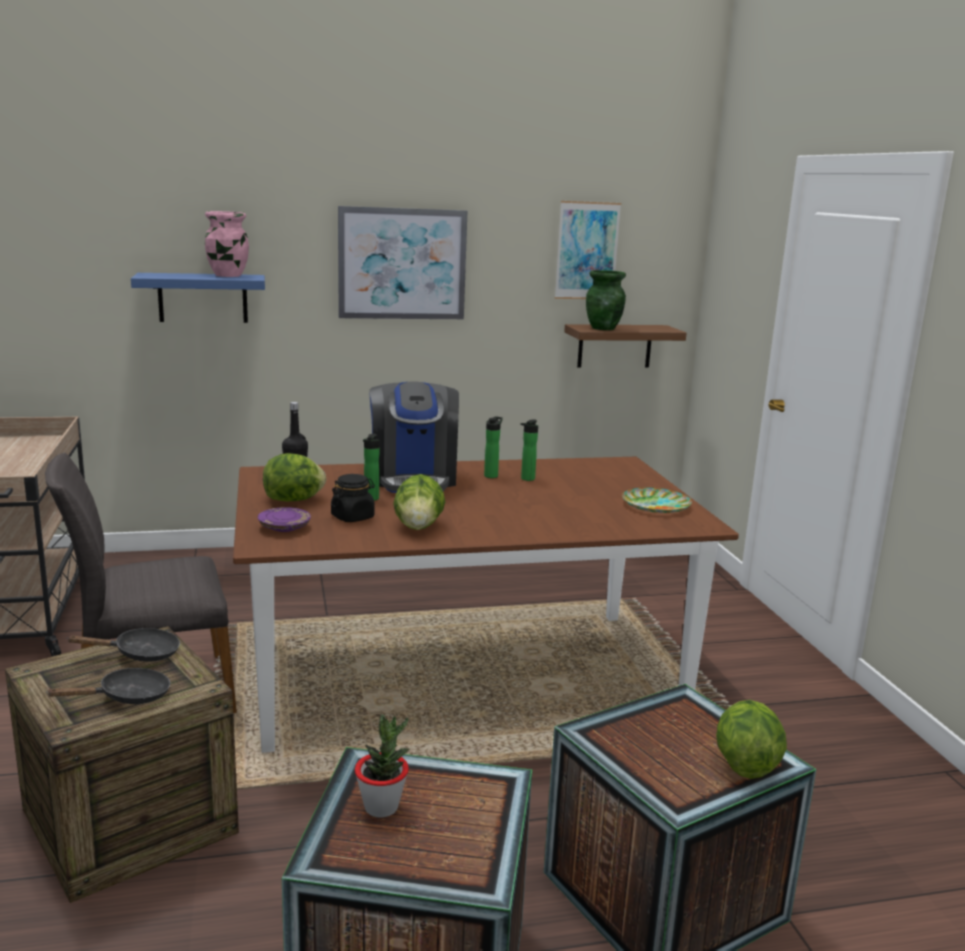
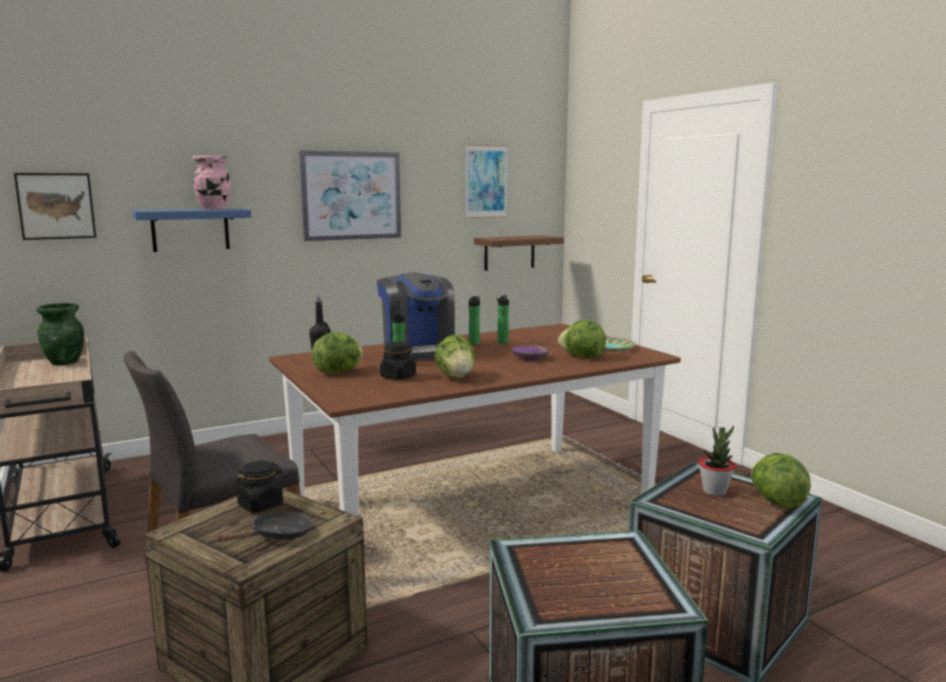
camera: 15 degrees left, 5 degrees down
(55, 265) = (56, 206): none -> picture
(140, 654) = (261, 505): black frying pan -> black jar
(284, 527) = (351, 389): purple plate -> purple plate (530, 358)
(381, 807) = (554, 573): potted plant -> potted plant (714, 491)
(604, 328) = (505, 238): green vase -> green vase (65, 362)
(605, 515) = (582, 357): none -> lettuce

